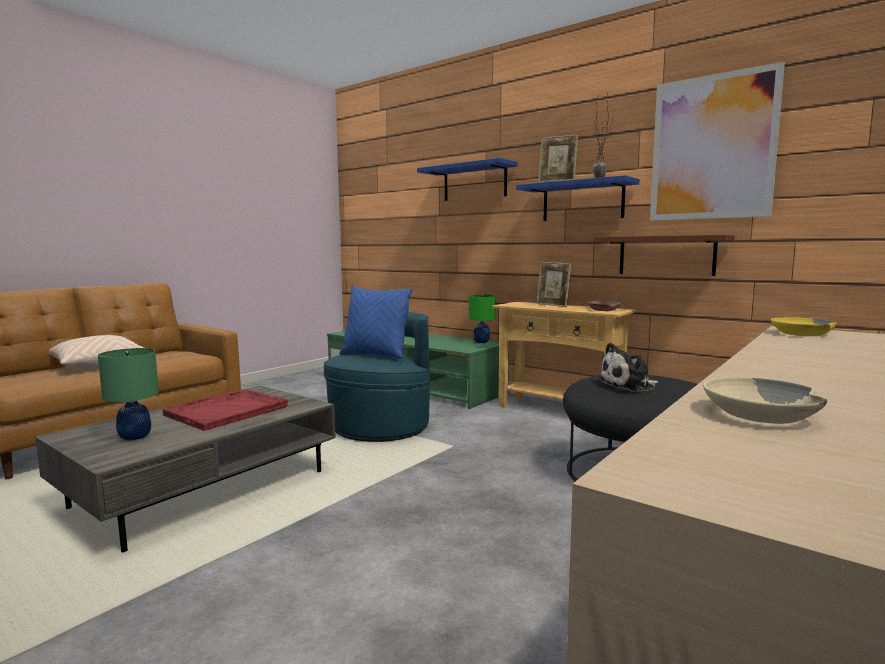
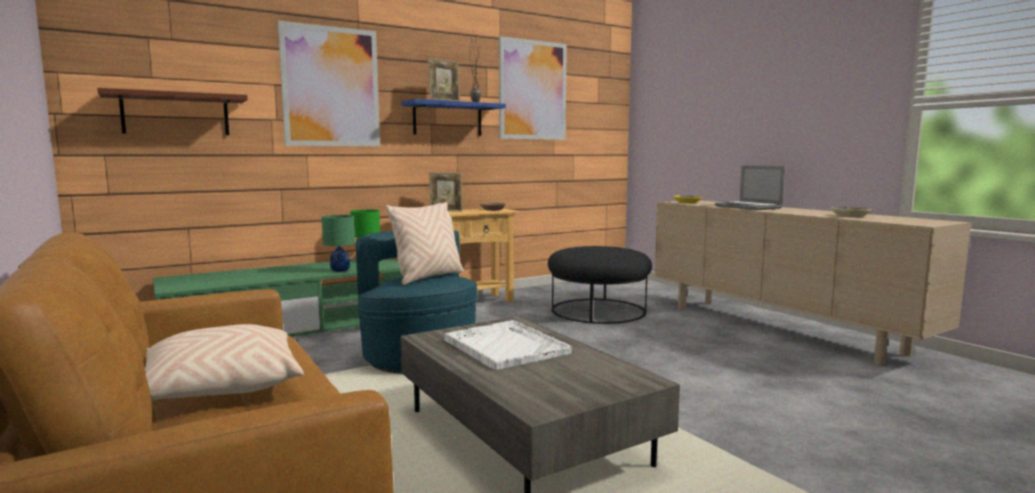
camera: 70 degrees left, 0 degrees up
(136, 437) = (574, 376): green table lamp -> green table lamp (340, 270)
(228, 410) = (505, 346): red tray -> white tray
(375, 355) = (428, 277): blue pillow -> beige pillow
(474, 182) = (331, 87): blue shelf -> picture
(629, 386) = (601, 252): plush toy -> none
(666, 255) = (510, 165): brown shelf -> brown shelf (176, 114)
(804, 357) = (749, 207): none -> laptop

